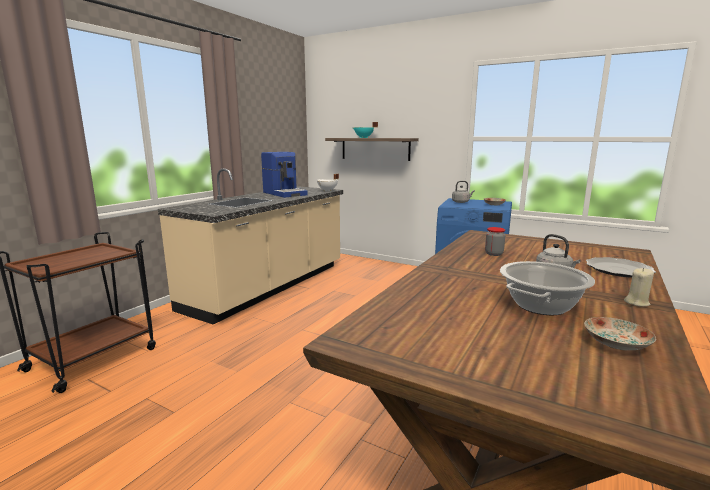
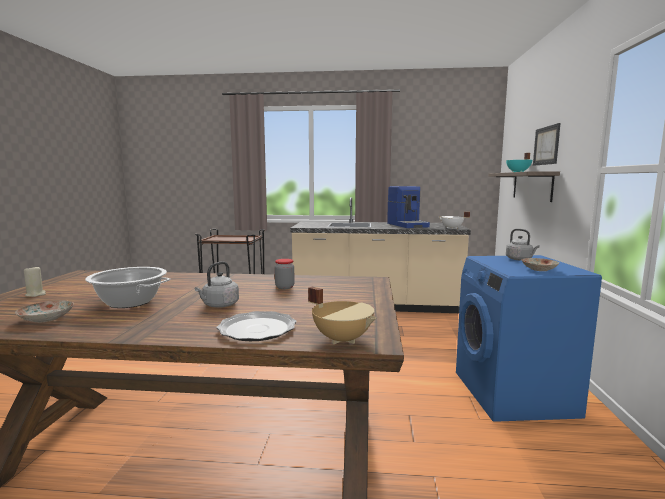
camera: 65 degrees right, 5 degrees down
(285, 193) = (407, 225): coffee machine -> coffee machine turned 45 degrees counterclockwise
(394, 117) = (546, 145): none -> picture
(630, 255) = (343, 339): none -> beige cooking pot
(637, 302) = (136, 330): beige candle -> beige candle (35, 294)

